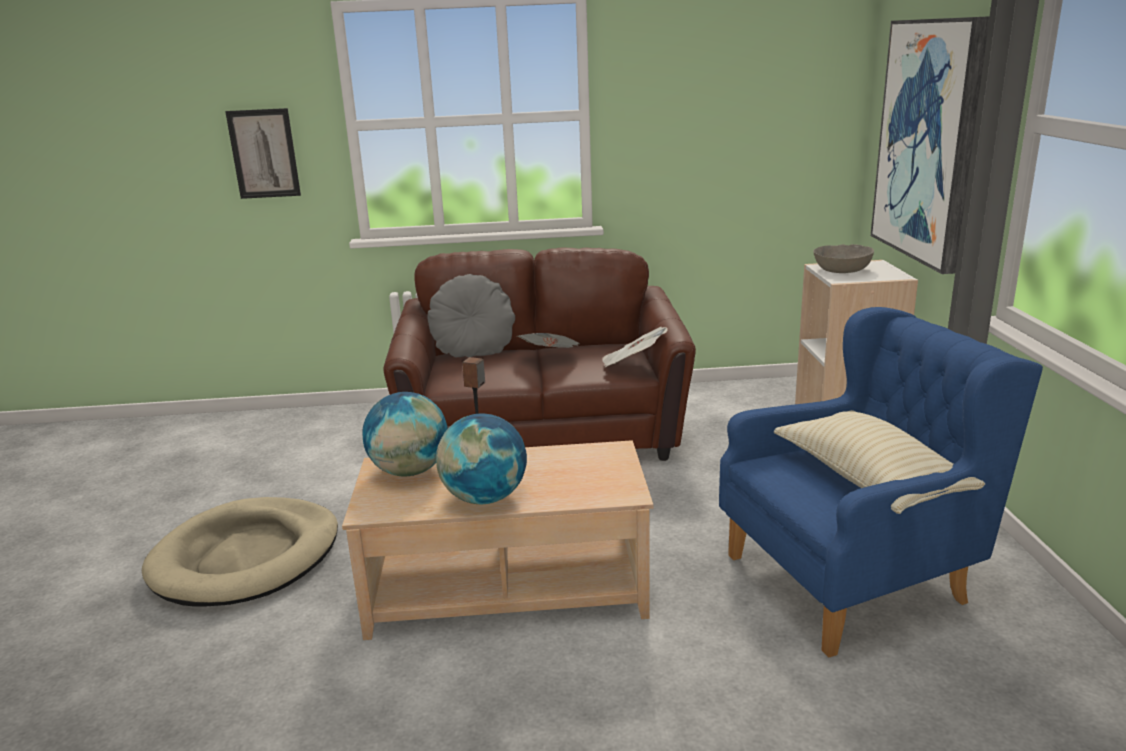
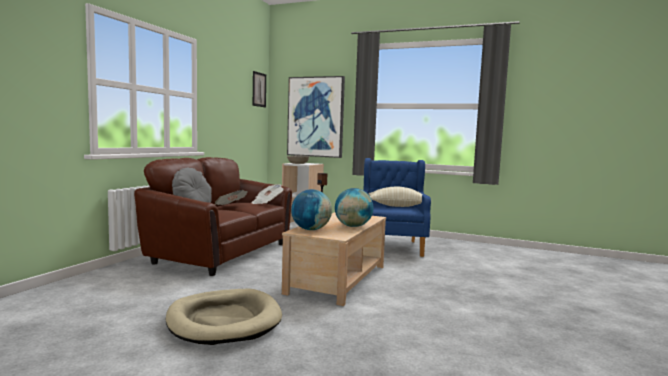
camera: 65 degrees left, 15 degrees down
(264, 153) = (33, 89): picture -> picture (259, 89)

